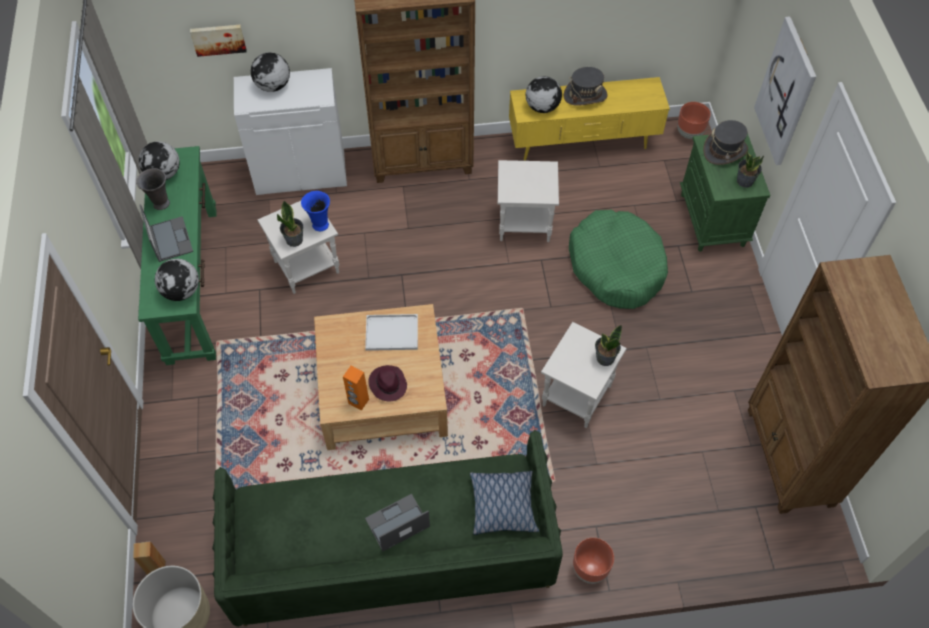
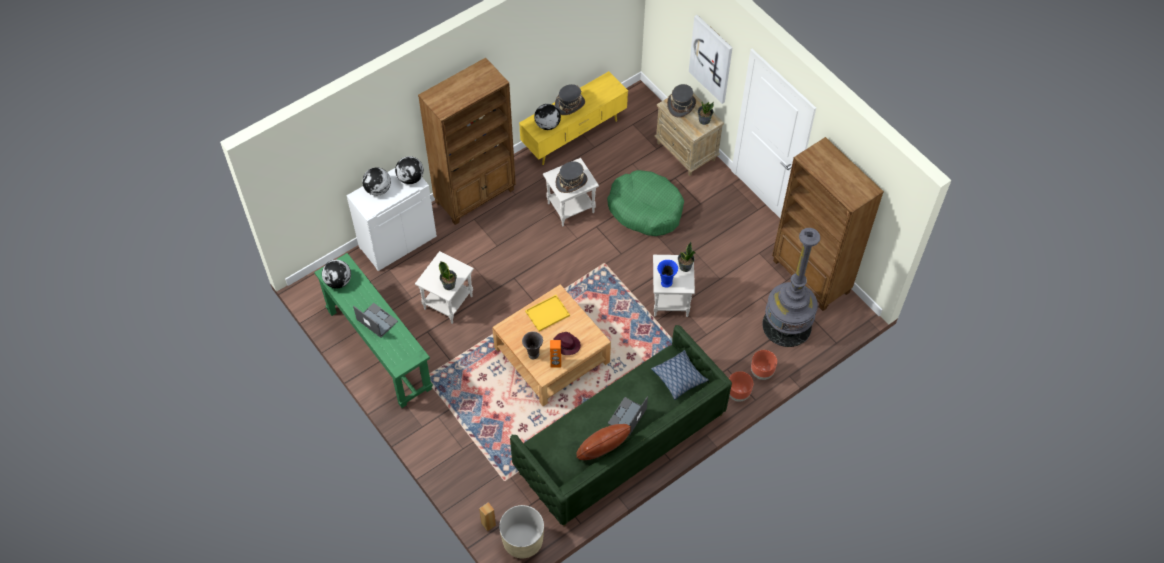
camera: 30 degrees left, 0 degrees up
(160, 204) = (352, 302): grey vase -> grey vase (533, 354)
(182, 291) = (410, 348): globe -> globe (411, 178)
(218, 39) = (336, 174): picture -> none
(319, 225) = (458, 268): blue vase -> blue vase (666, 283)
(331, 556) = (602, 452): none -> brown pillow
(390, 333) = (547, 314): white tray -> yellow tray
(526, 185) = (571, 182): none -> grey hat
(689, 133) = (638, 98): brown planter -> brown planter (761, 372)
(713, 220) = (686, 151): green nightstand -> beige nightstand
(716, 508) = (787, 325): none -> grey floor lamp

